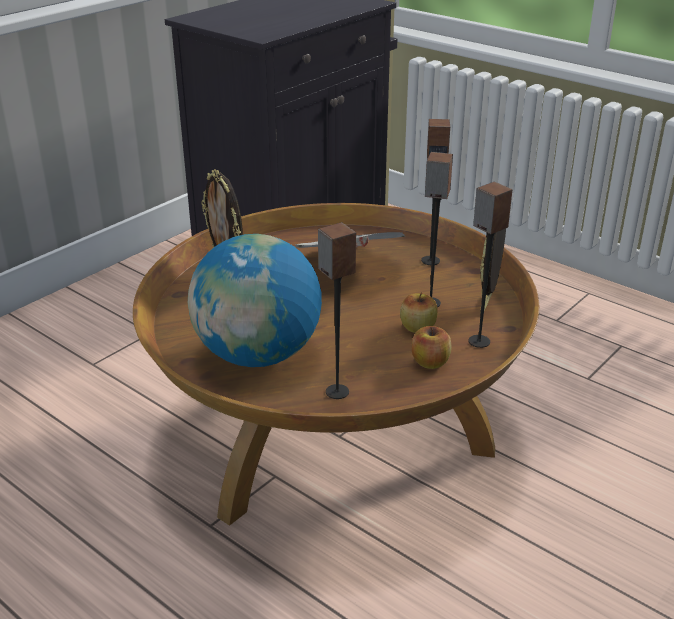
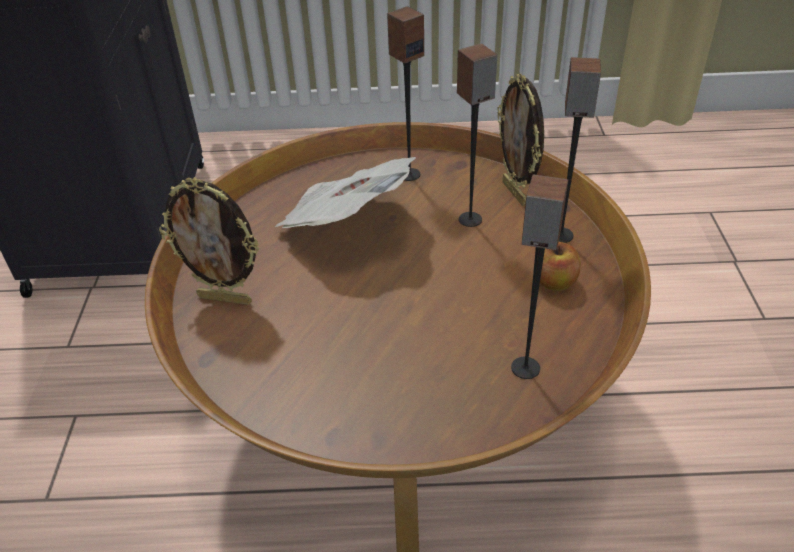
camera: 40 degrees left, 10 degrees up
(258, 355) = (397, 377): globe -> none
(417, 327) = (495, 252): apple -> none

